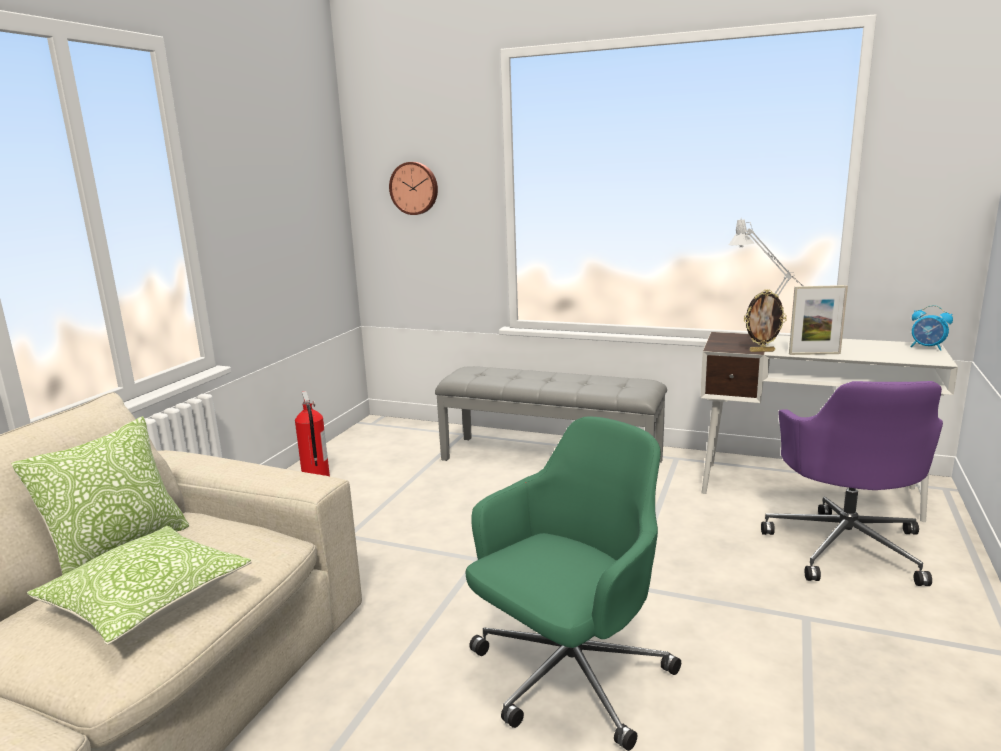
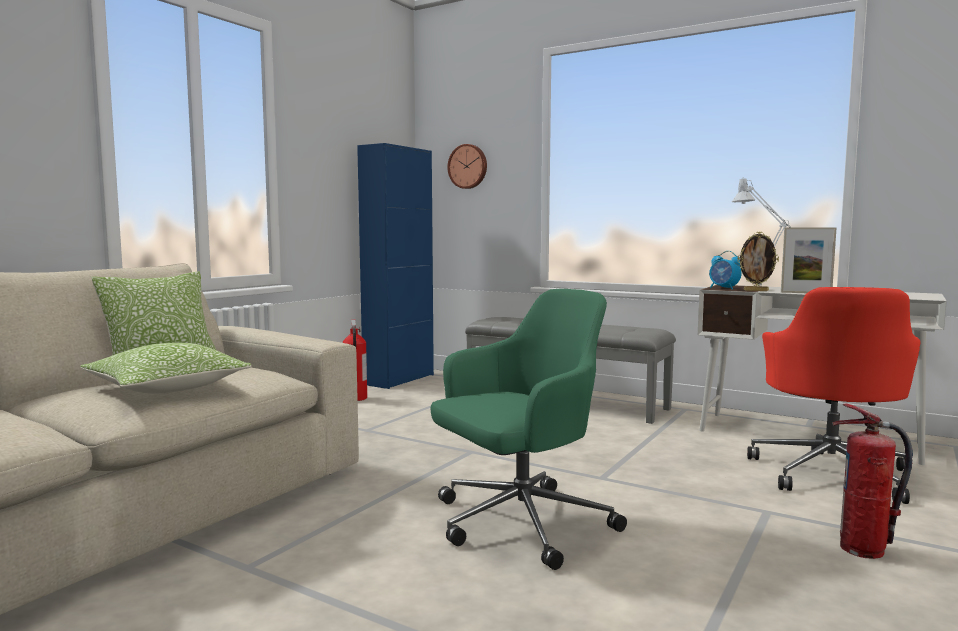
camera: 10 degrees right, 10 degrees down
(355, 439) = (399, 379): none -> blue cabinet
(846, 546) = (831, 473): purple office chair -> red office chair
(911, 664) = (863, 550): none -> fire extinguisher
(927, 347) = (924, 294): alarm clock -> alarm clock (724, 288)

